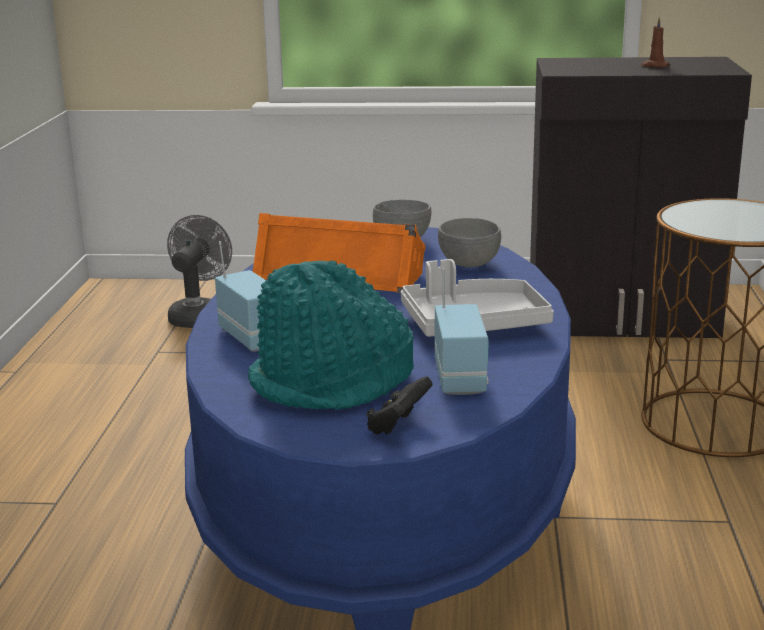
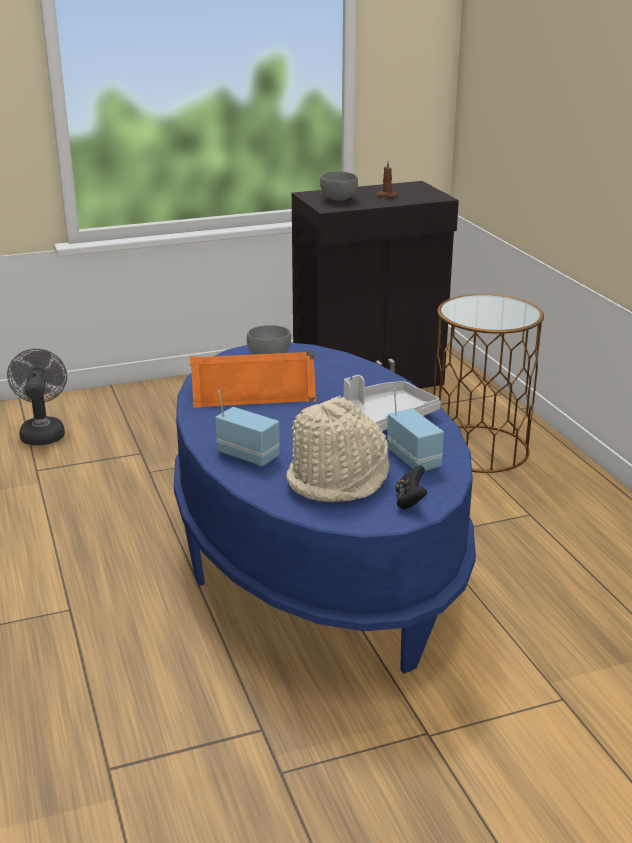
camera: 25 degrees left, 5 degrees up
(333, 383) = (339, 479): turquoise hat -> beige hat
(469, 264) = (335, 370): grey bowl -> grey bowl (338, 199)

